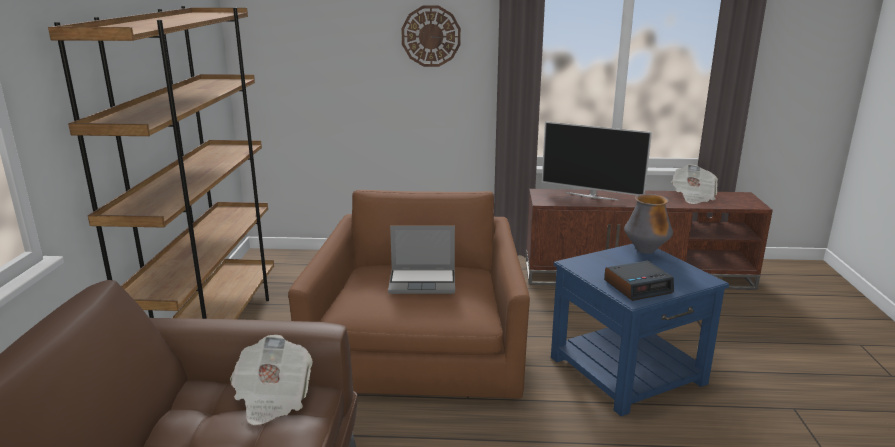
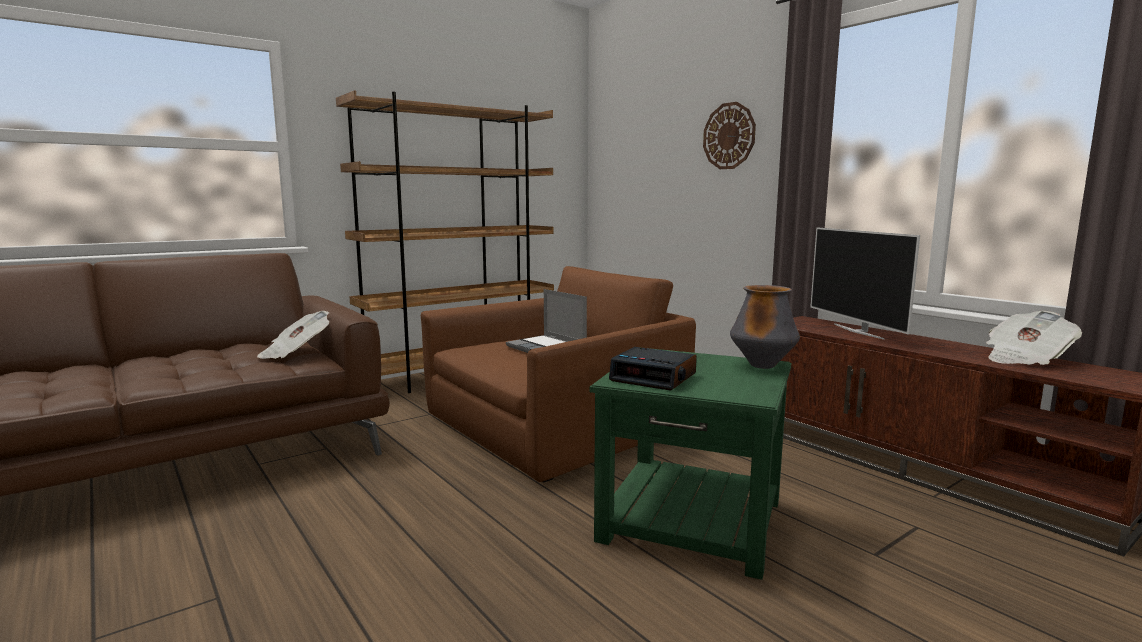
camera: 50 degrees right, 10 degrees down
(627, 370) = (691, 521): blue side table -> green side table

